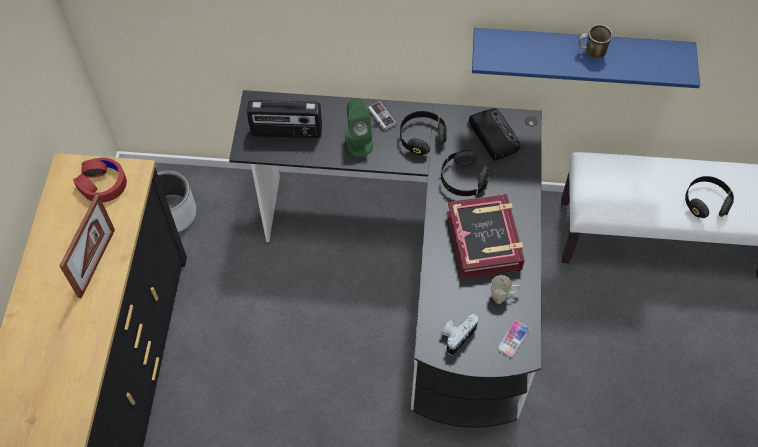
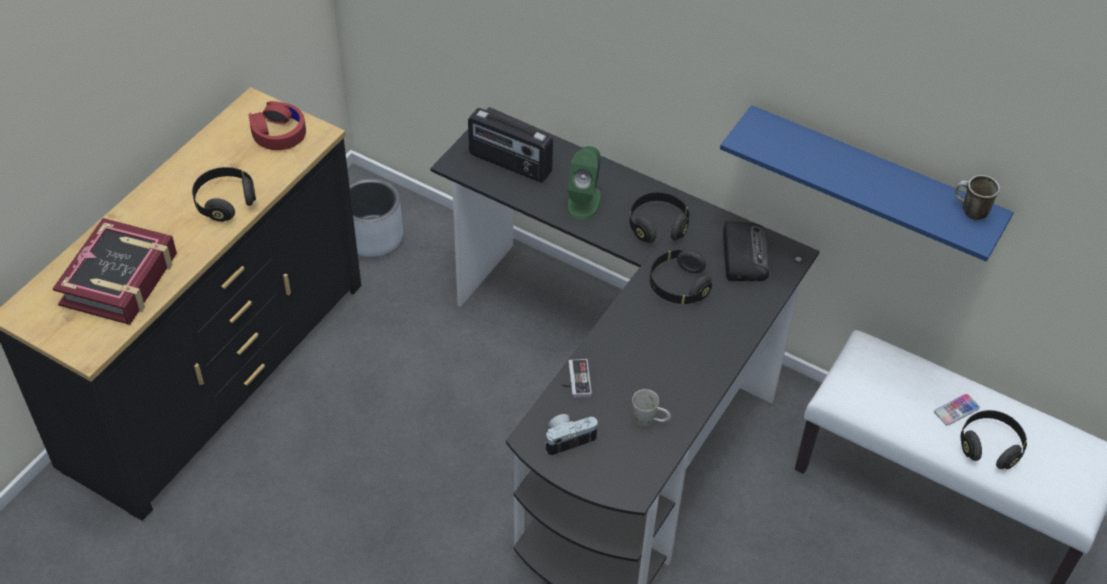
camera: 25 degrees right, 10 degrees down
(96, 263) = (225, 202): picture frame -> black headphones
(379, 118) = (621, 188): game controller -> game controller (575, 380)
(484, 241) = (663, 357): book -> book (120, 279)
(513, 339) = (631, 469): phone -> phone (956, 410)
(591, 53) = (873, 177): mug -> mug (969, 211)

